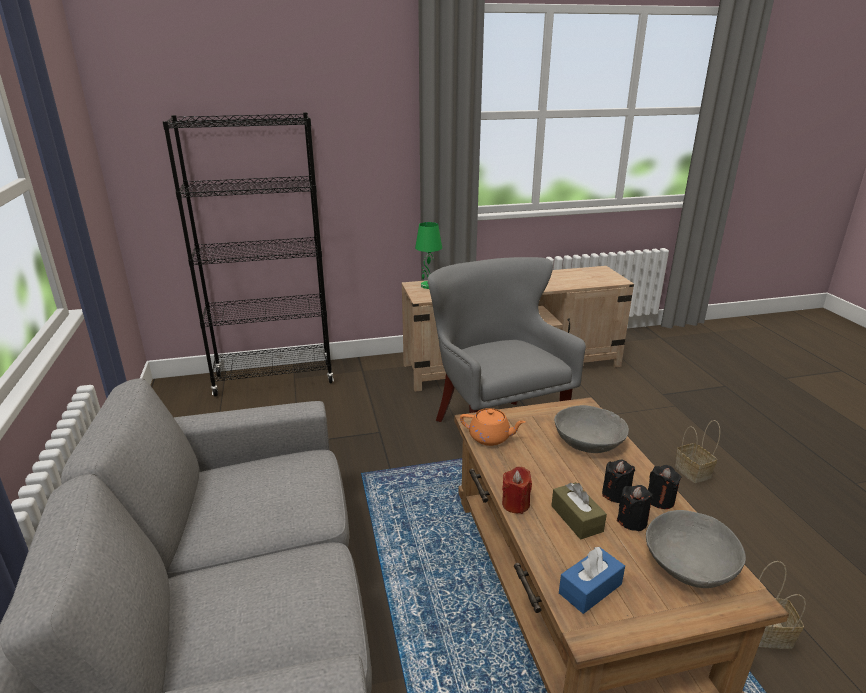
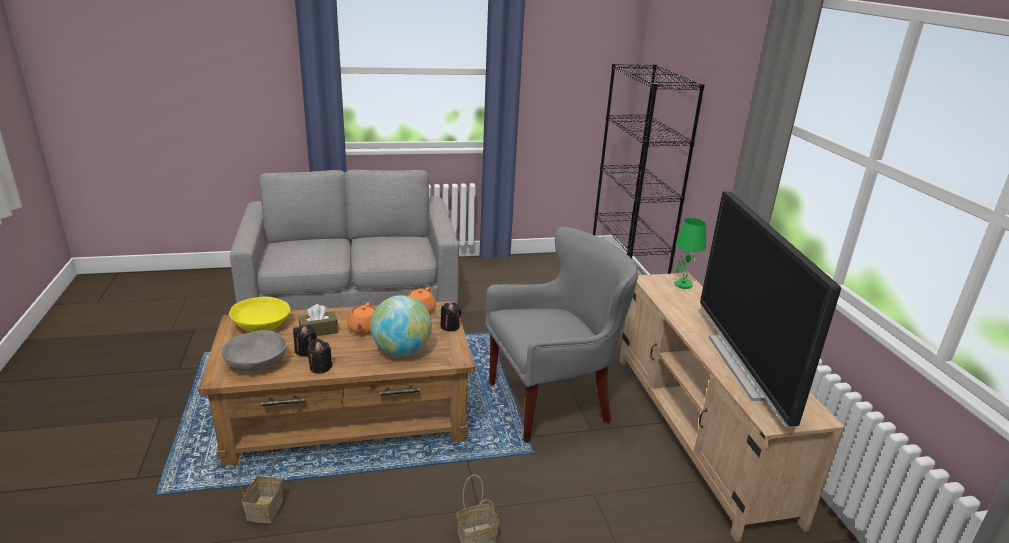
camera: 90 degrees right, 0 degrees up
(515, 504) = (342, 312): red candle -> none
(553, 477) = (364, 329): none -> orange teapot
(556, 279) = (745, 366): none -> television
(588, 442) = (401, 351): grey bowl -> globe
(590, 588) = (261, 325): blue tissue box -> yellow bowl
(616, 494) = (335, 350): black candle -> black candle (450, 326)

